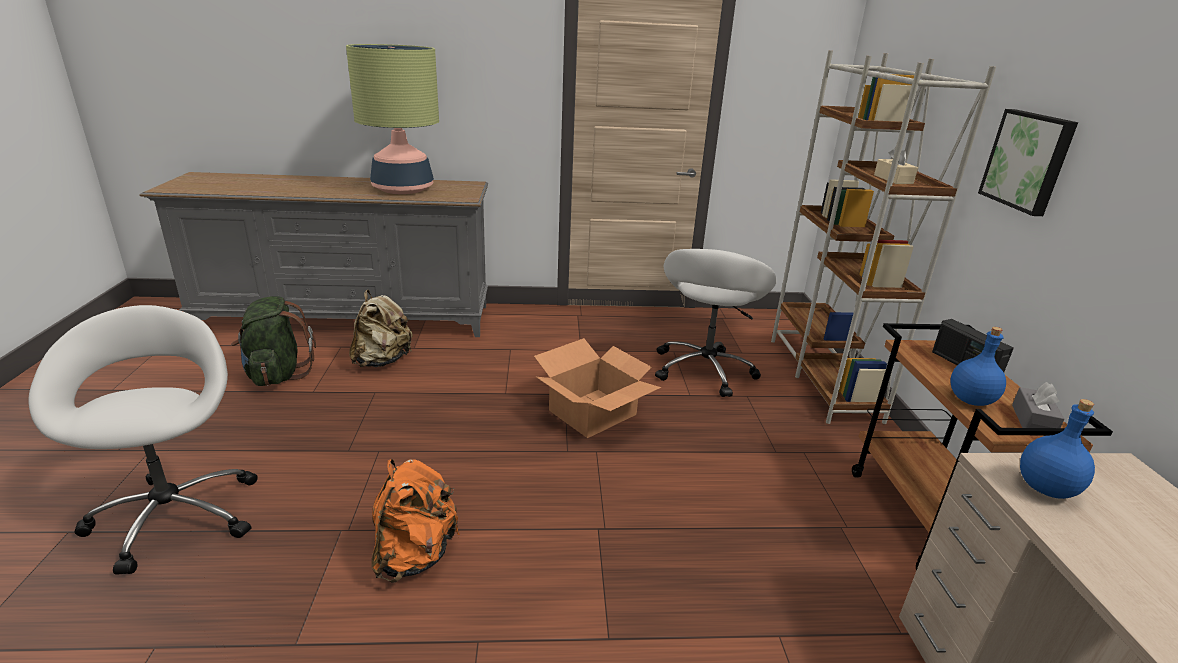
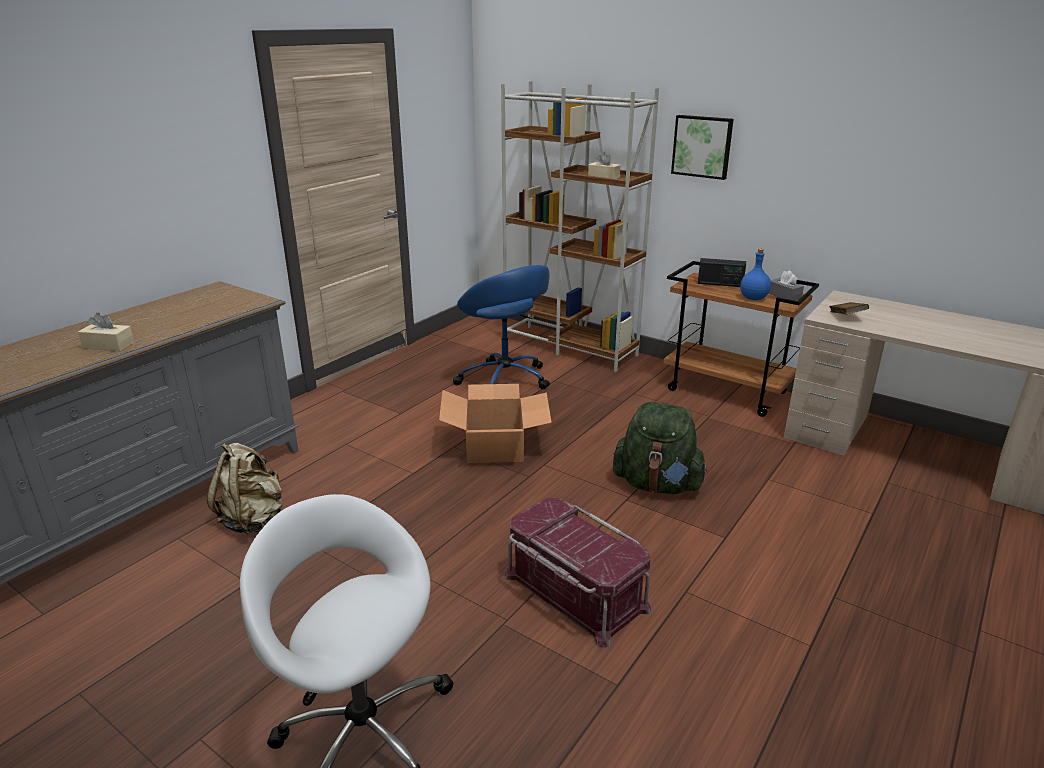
camera: 50 degrees left, 0 degrees up
(277, 374) = (169, 599): green backpack -> green backpack (657, 484)
(341, 192) = (108, 345): none -> beige tissue box
(402, 189) = (165, 317): table lamp -> none
(415, 555) = (574, 592): orange backpack -> red storage box
(703, 372) = (505, 381): white office chair -> blue office chair
(1047, 489) = (846, 316): blue bottle -> brown book

